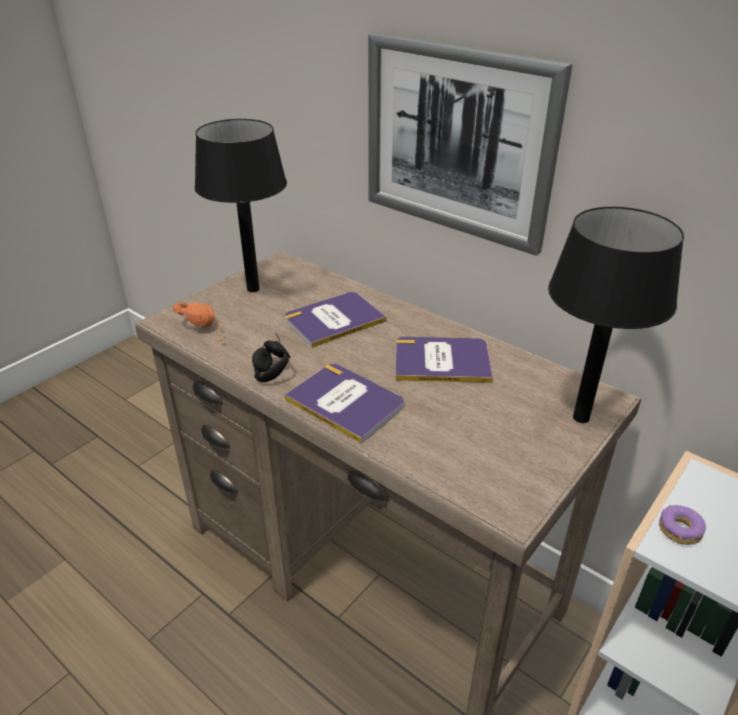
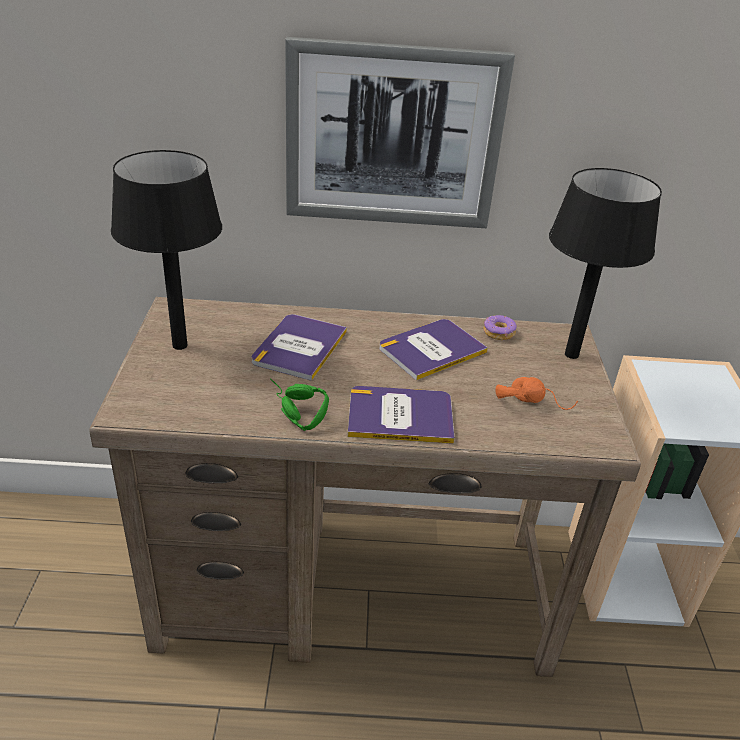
camera: 40 degrees left, 0 degrees up
(208, 328) = (184, 402): orange headphones -> orange headphones (532, 402)
(268, 363) = (290, 411): black headphones -> green headphones
(679, 530) = (673, 411): donut -> donut (499, 333)

